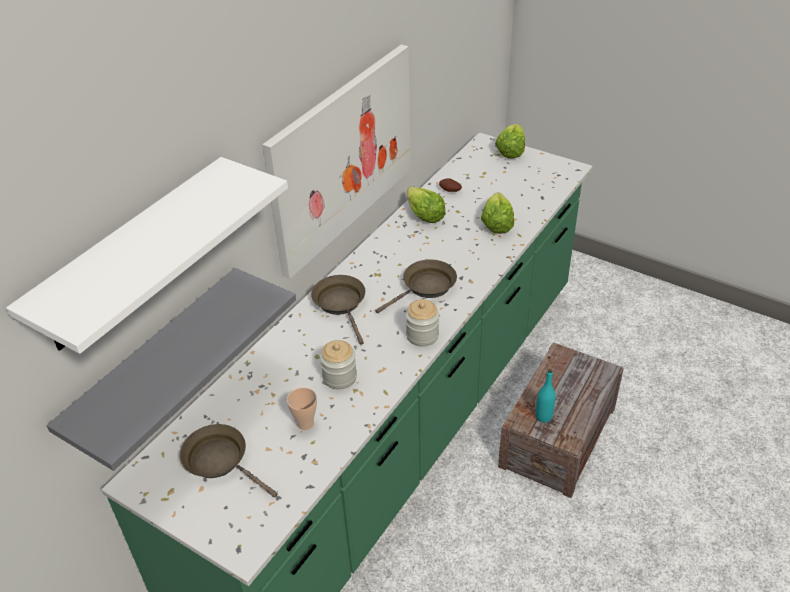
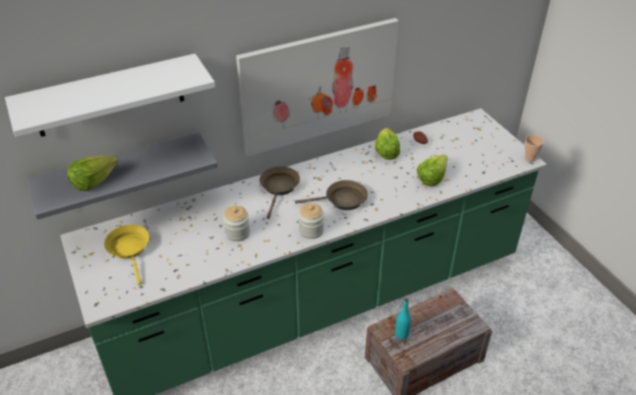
camera: 30 degrees right, 0 degrees up
(220, 461) = (130, 250): brown frying pan -> yellow frying pan
(305, 423) = (193, 251): cup -> cup (529, 158)
(510, 151) = (491, 130): lettuce -> lettuce (93, 181)

